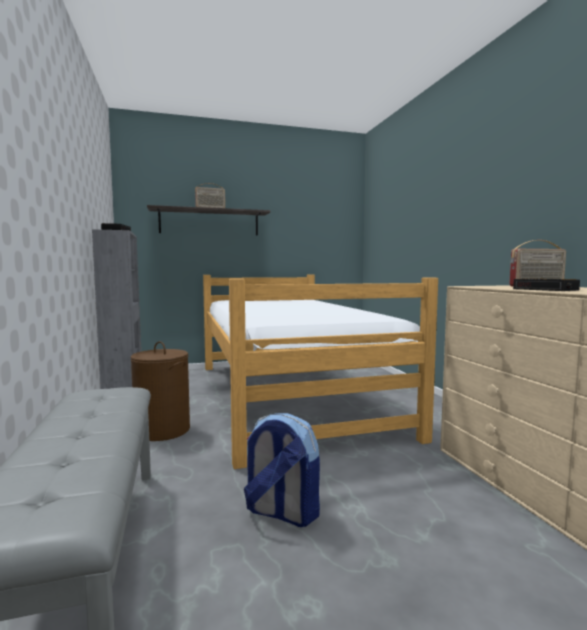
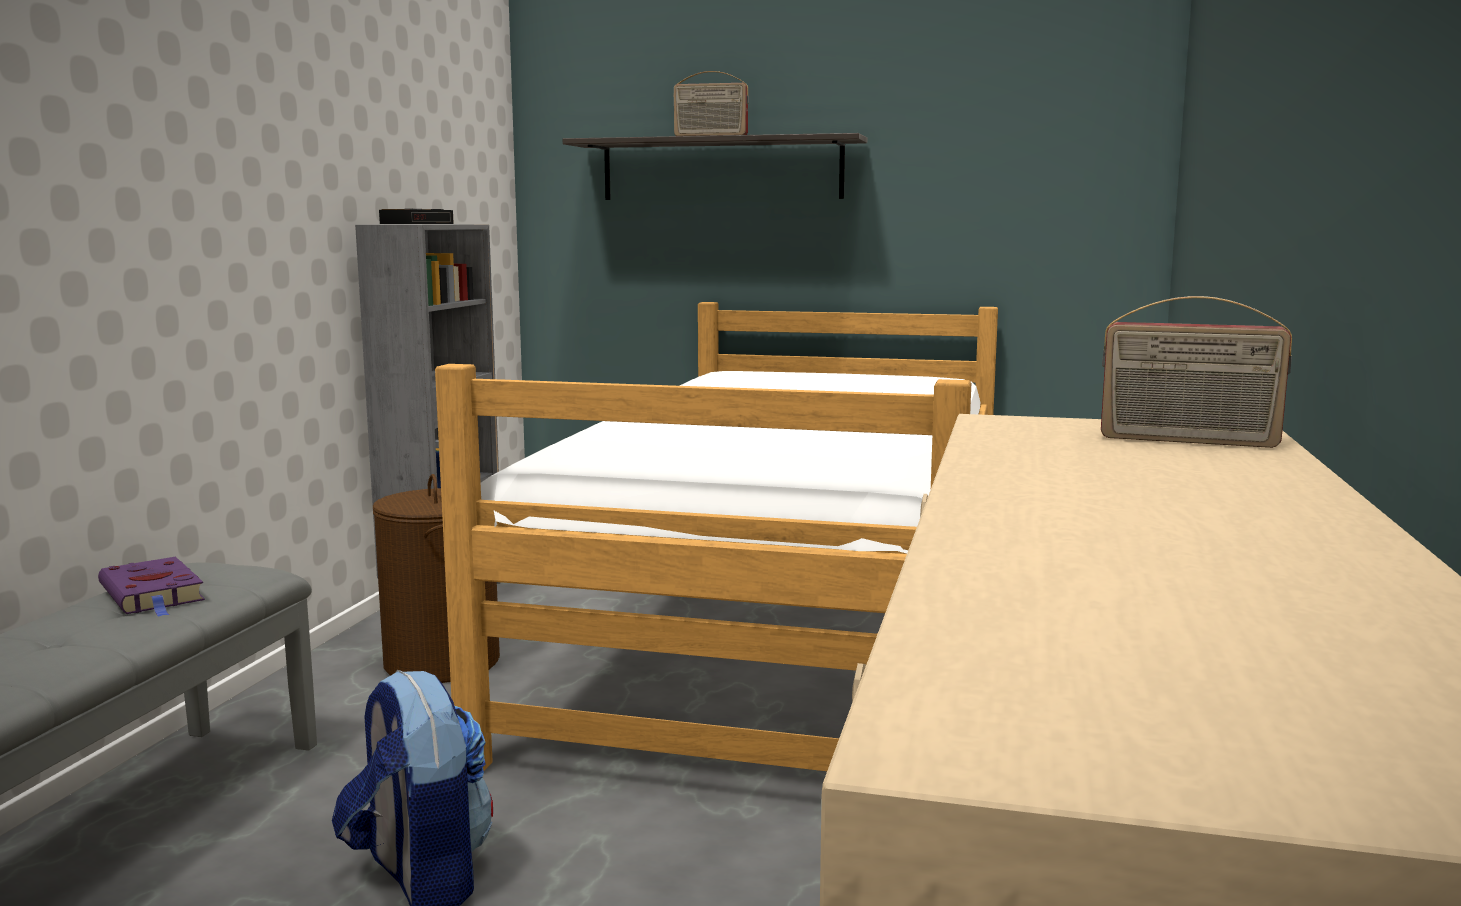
camera: 30 degrees right, 5 degrees up
(92, 405) = (153, 595): none -> purple book
(546, 289) = (1013, 470): alarm clock -> none

